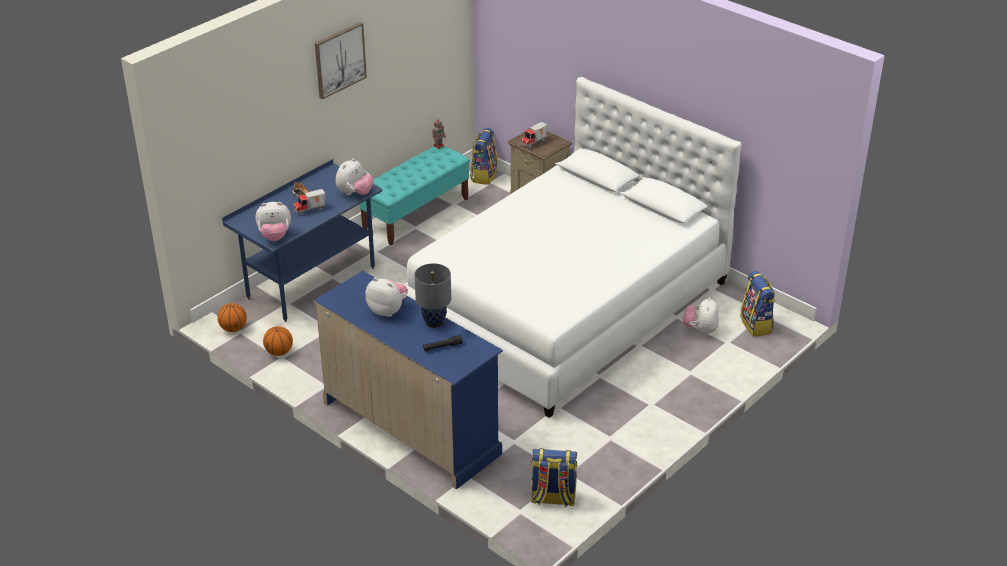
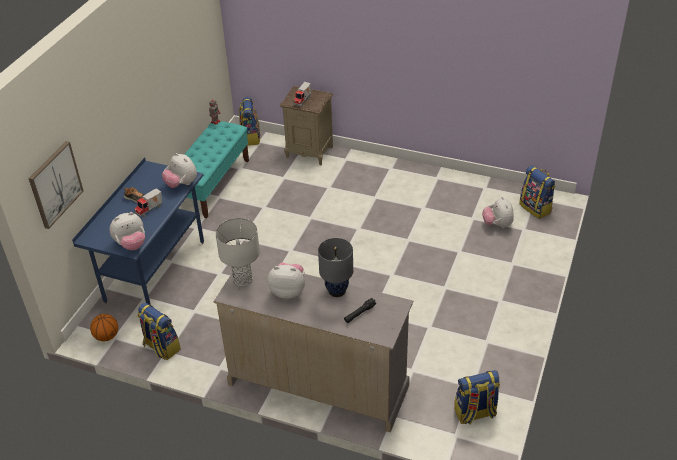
camera: 20 degrees left, 5 degrees up
(279, 352) = (161, 347): basketball -> backpack
(339, 60) = (136, 65): picture -> picture (55, 184)
(351, 289) = (242, 280): none -> white table lamp
(355, 193) = (181, 184): plush toy -> plush toy turned 120 degrees clockwise
(411, 427) = (317, 384): blue dresser -> grey dresser
(566, 305) = (382, 233): white bed -> none

